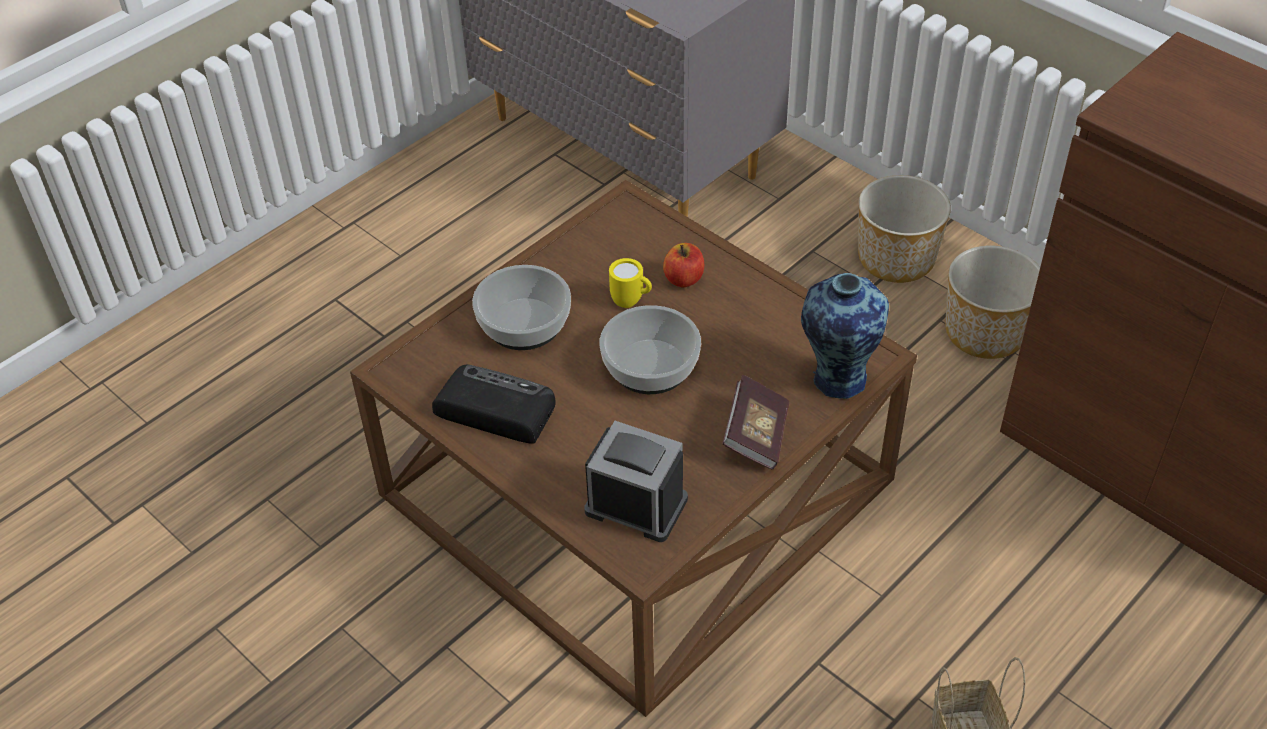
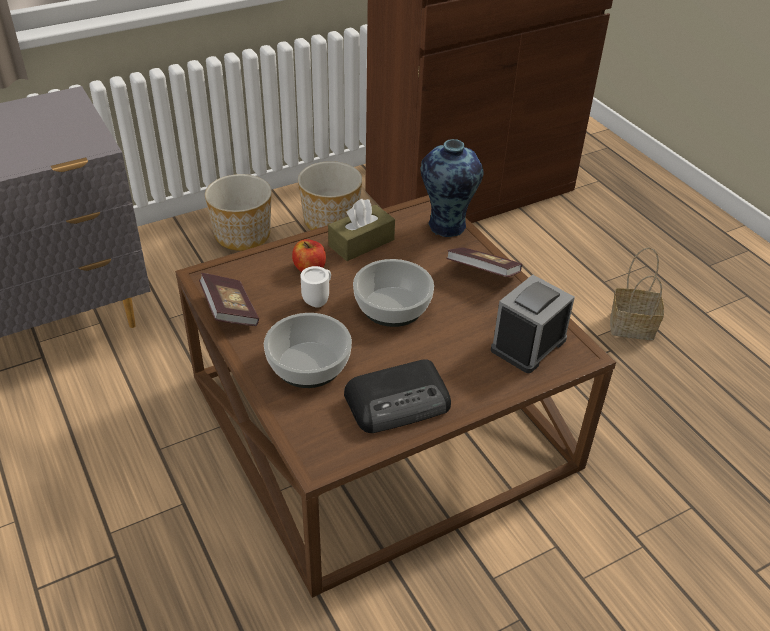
camera: 75 degrees left, 5 degrees down
(494, 409) = (399, 402): radio -> radio turned 150 degrees counterclockwise
(580, 240) = (230, 311): none -> book
(631, 301) = (318, 300): yellow mug -> white mug
(757, 309) = (361, 243): none -> brown tissue box

